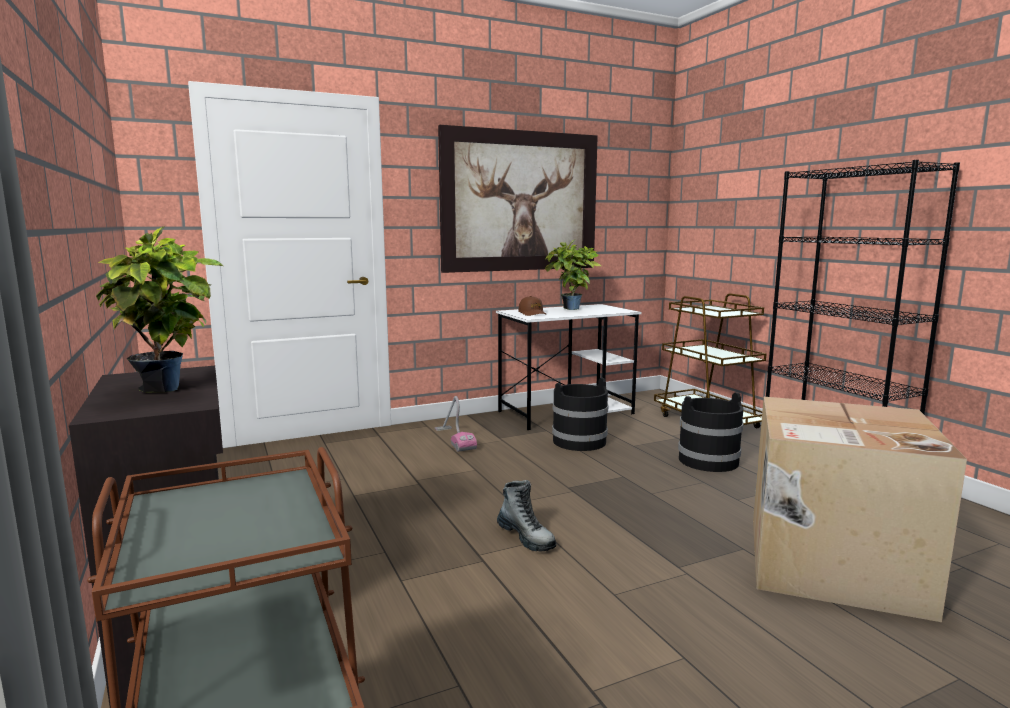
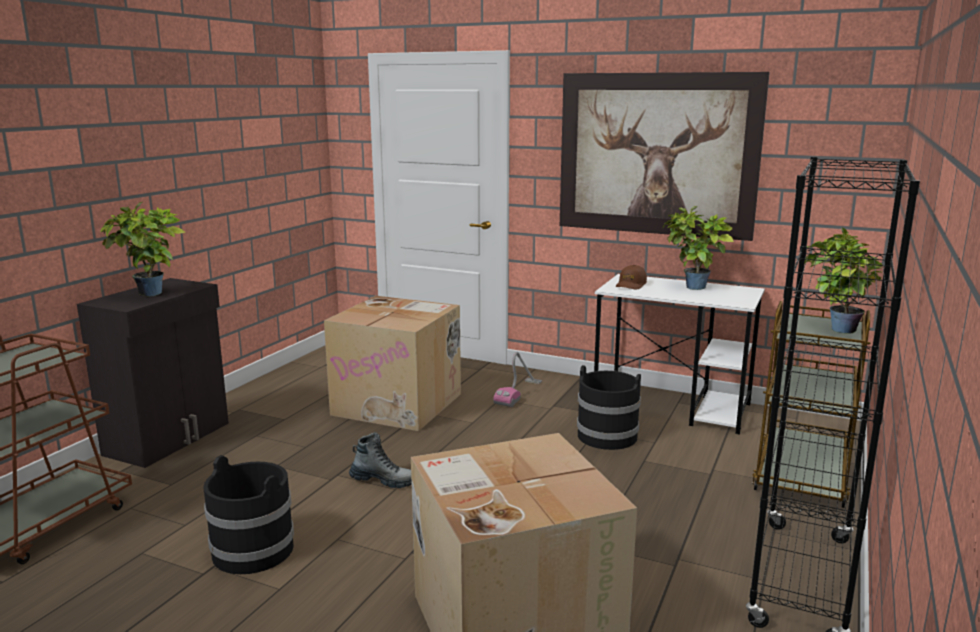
camera: 50 degrees right, 5 degrees up
(379, 482) = (399, 404): none -> cardboard box
(526, 537) = (383, 480): boot -> boot turned 90 degrees counterclockwise
(708, 461) = (673, 506): black bucket -> black bucket (252, 550)
(718, 309) = (836, 329): none -> potted plant

